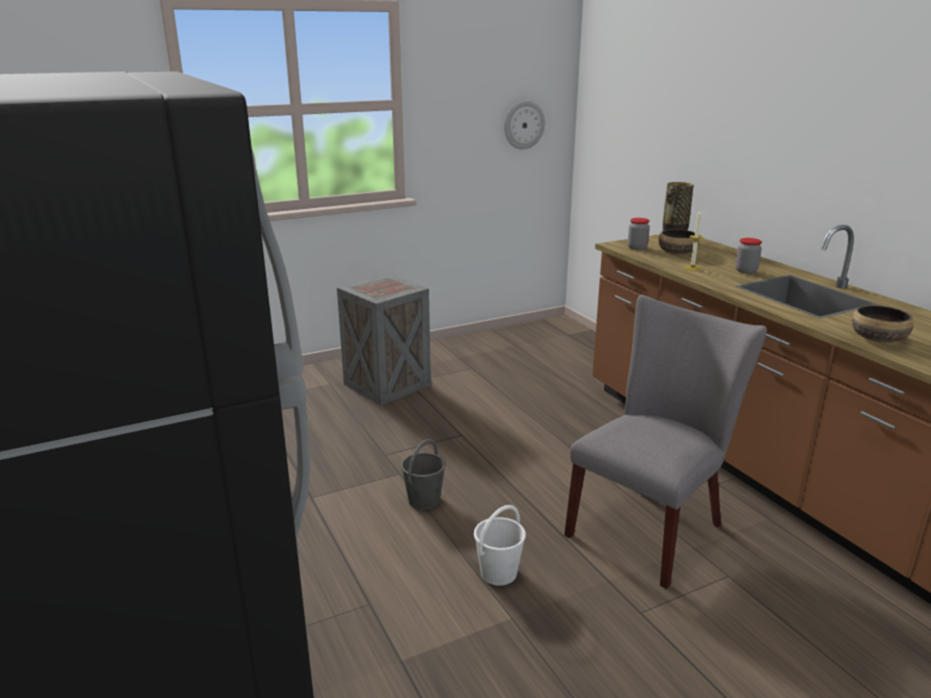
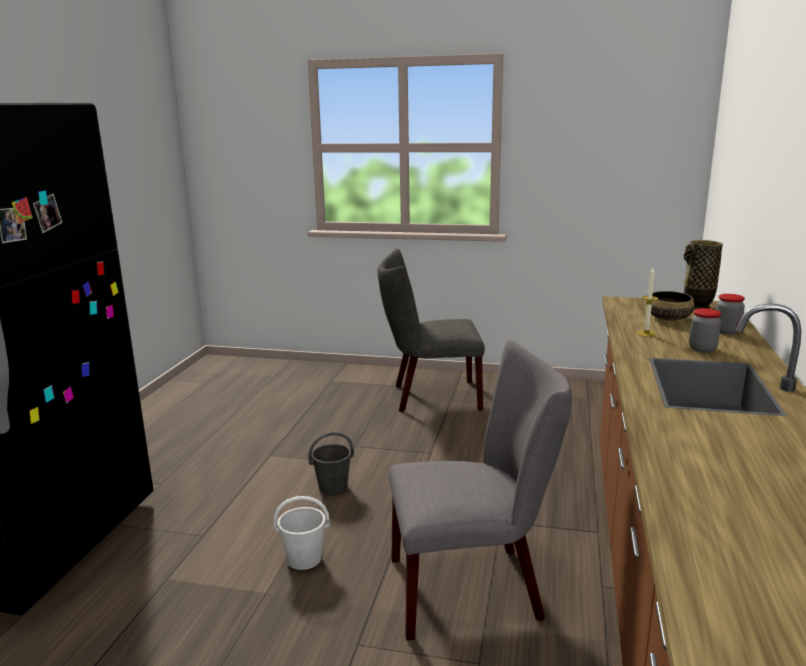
camera: 40 degrees right, 5 degrees down
(385, 384) = (430, 397): crate -> grey chair
(523, 125) = (638, 173): wall clock -> none
(637, 248) = (635, 306): jar -> jar (726, 331)
(878, 339) = (678, 443): bowl -> none

